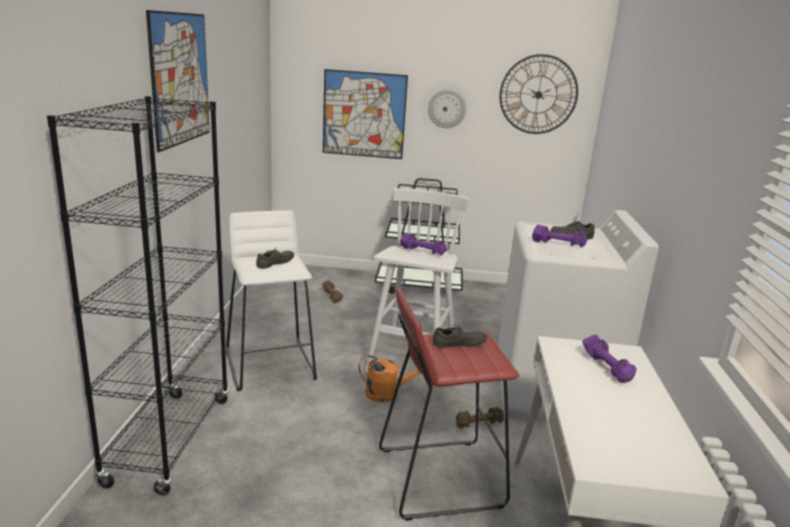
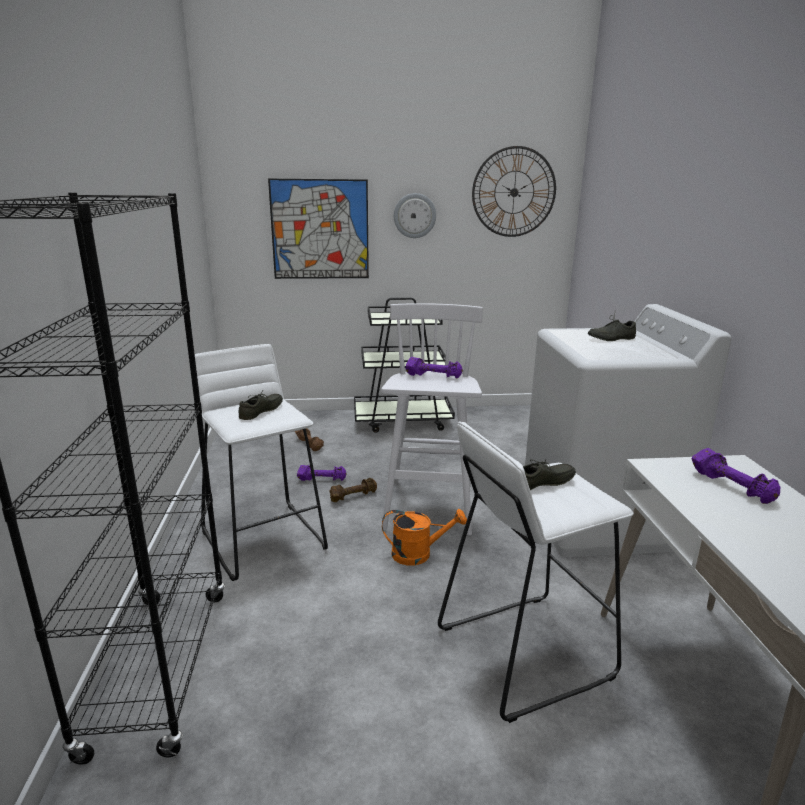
camera: 10 degrees left, 0 degrees up
(180, 79) = (108, 177): picture -> none
(438, 477) = (522, 652): red stool -> white stool
(478, 424) = (537, 573): brown dumbbell -> brown dumbbell (353, 496)
(558, 244) = (605, 348): purple dumbbell -> purple dumbbell (322, 479)

